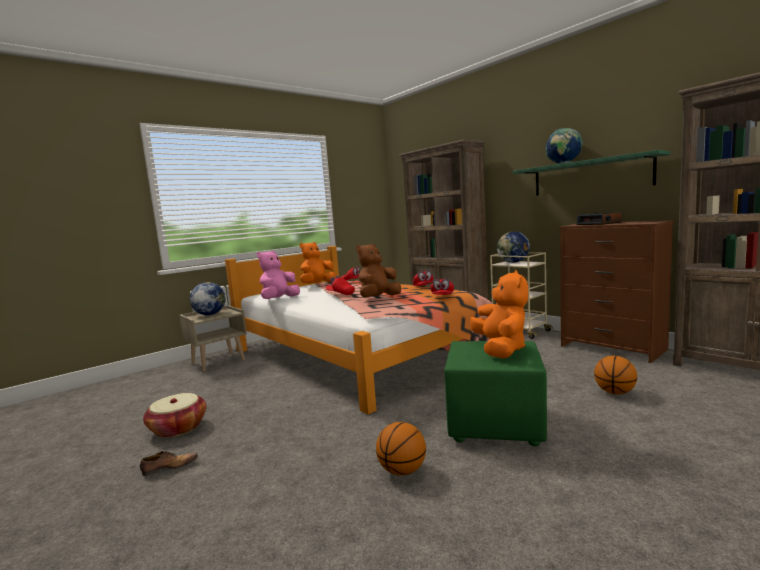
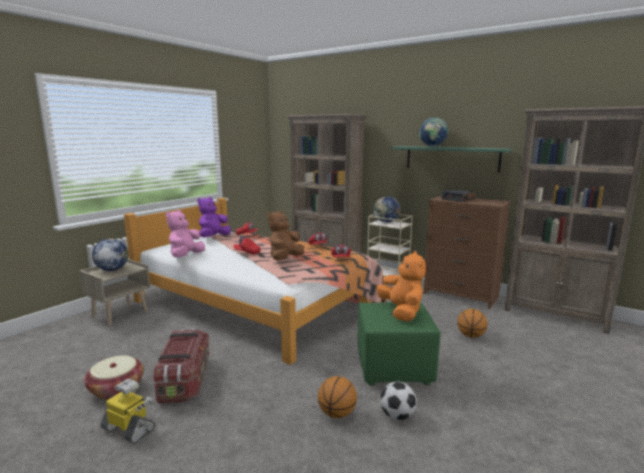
camera: 15 degrees left, 5 degrees up
(169, 467) = (129, 429): shoe -> toy robot
(249, 423) = (185, 379): none -> storage box
(317, 284) = (213, 237): orange plush toy -> purple plush toy
(481, 480) = (397, 416): none -> football

